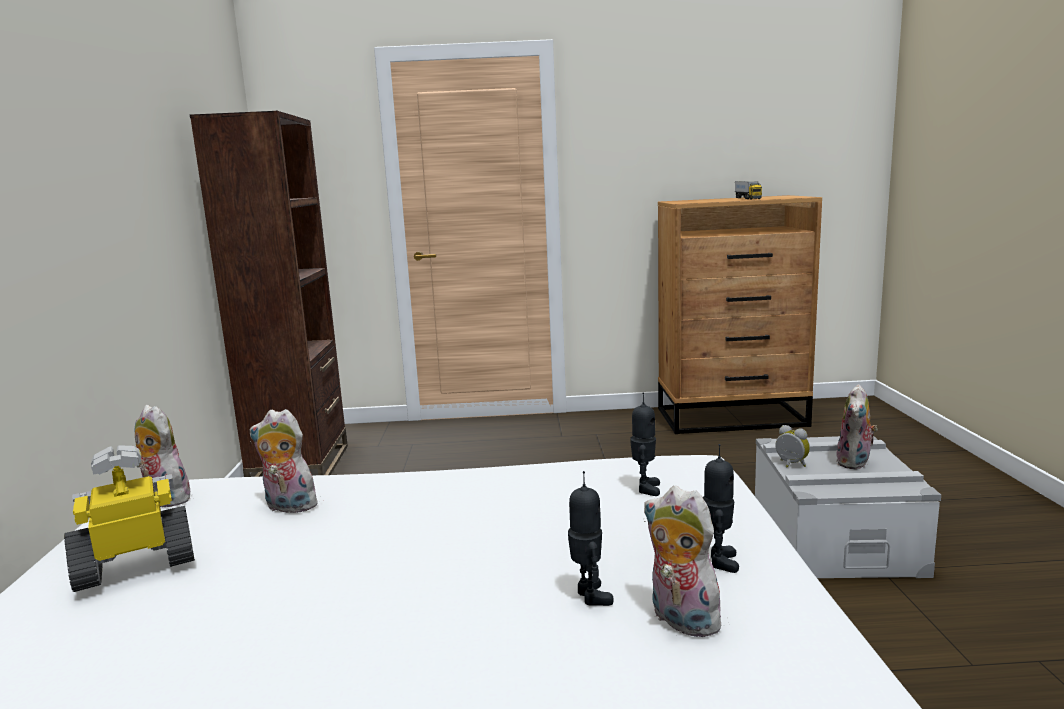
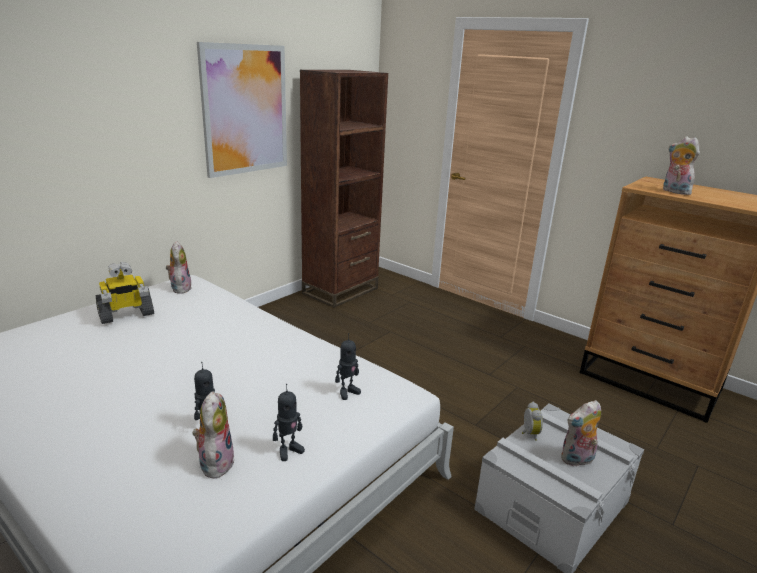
camera: 40 degrees right, 10 degrees up
(136, 177) = (245, 110): none -> picture
(137, 565) = (126, 314): toy robot -> toy robot turned 135 degrees clockwise
(288, 507) = (206, 315): plush toy -> plush toy (674, 191)
(747, 198) = (717, 195): toy truck -> none

